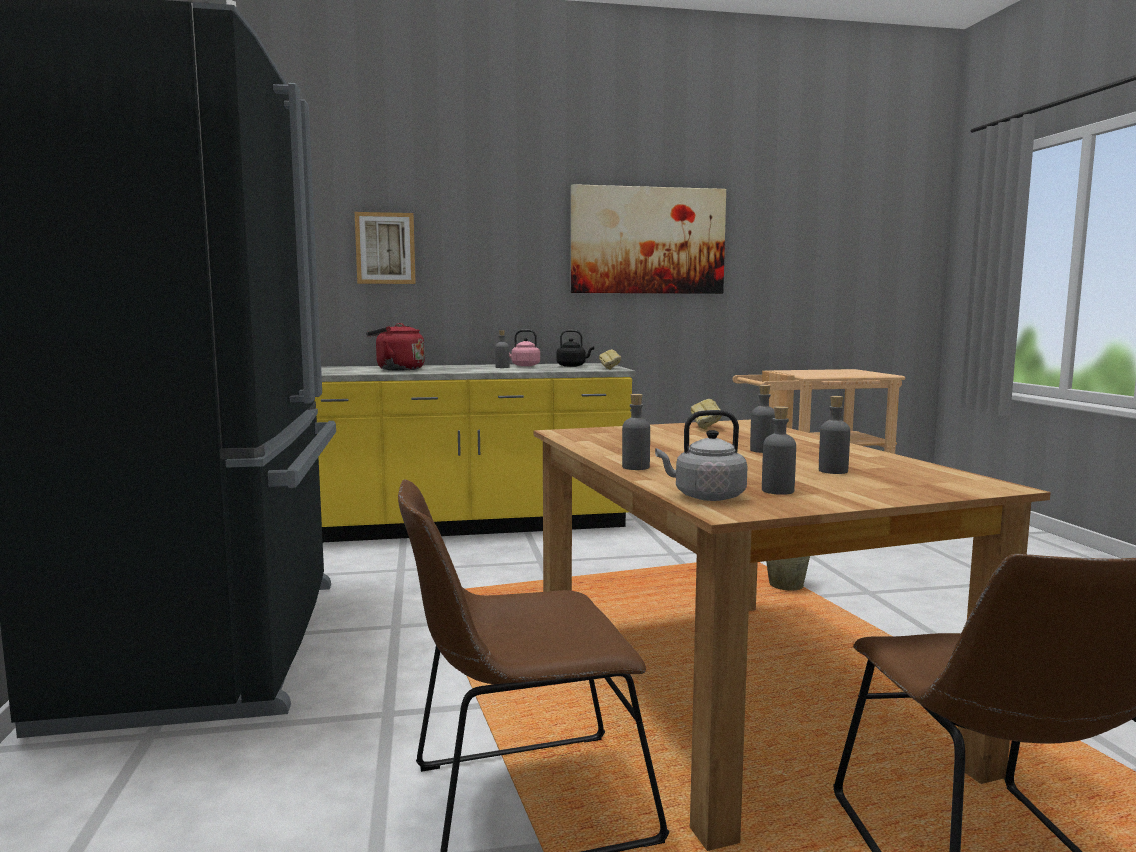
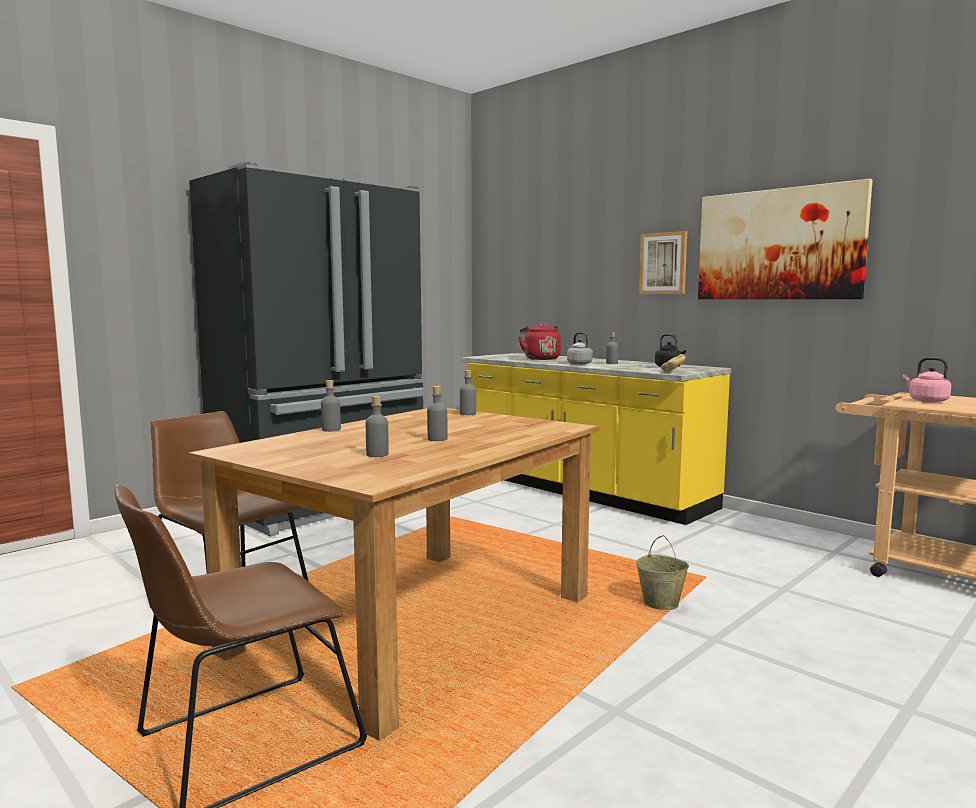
camera: 55 degrees right, 0 degrees up
(385, 248) = (567, 265): picture -> picture (663, 263)
(523, 365) = (639, 363): pink kettle -> pink kettle (926, 401)
(705, 497) = (257, 445): grey kettle -> grey kettle (578, 363)
(706, 427) = (520, 423): bread -> none
(777, 491) = (290, 452): grey bottle -> grey bottle (468, 413)

